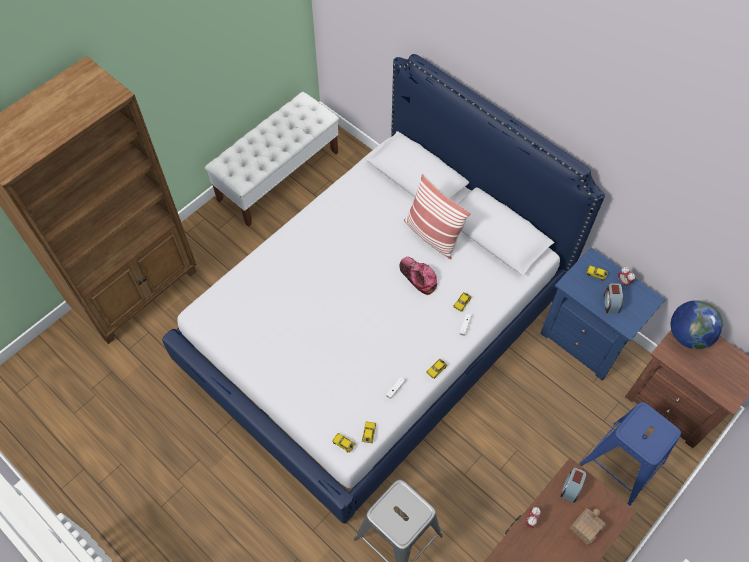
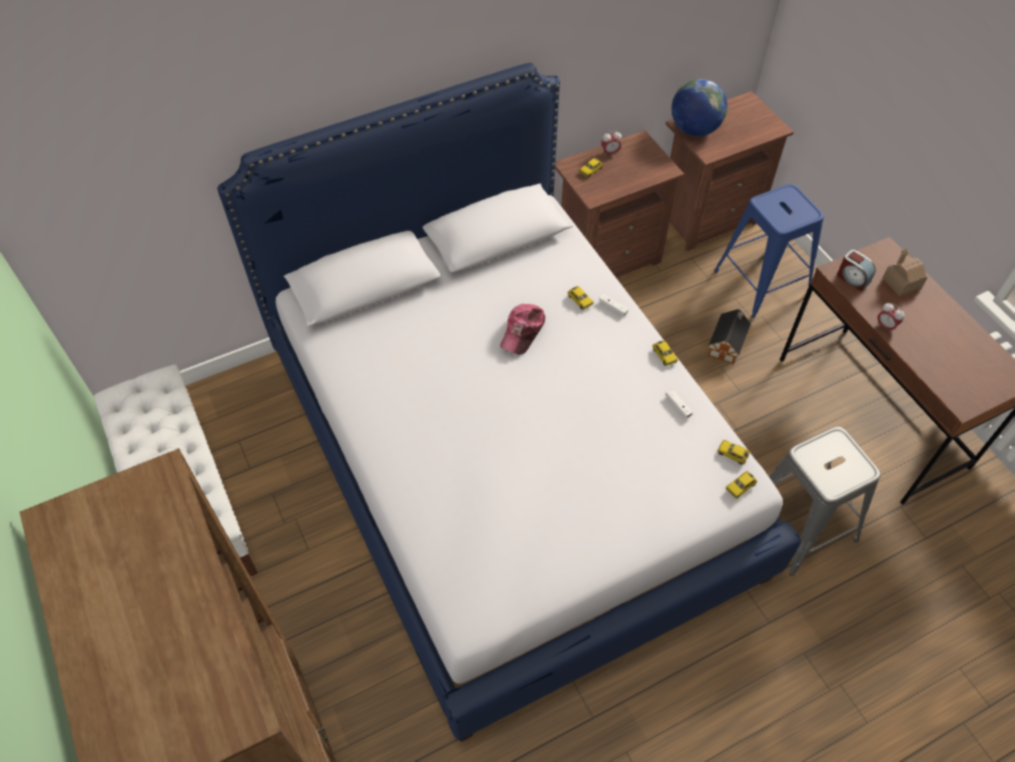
camera: 70 degrees left, 5 degrees down
(418, 277) = (523, 332): cap -> cap turned 45 degrees counterclockwise
(432, 235) = (466, 297): pillow -> none
(542, 450) = (727, 344): none -> toy house
(586, 340) = (607, 257): blue nightstand -> brown nightstand
(610, 303) = (632, 172): alarm clock -> none

